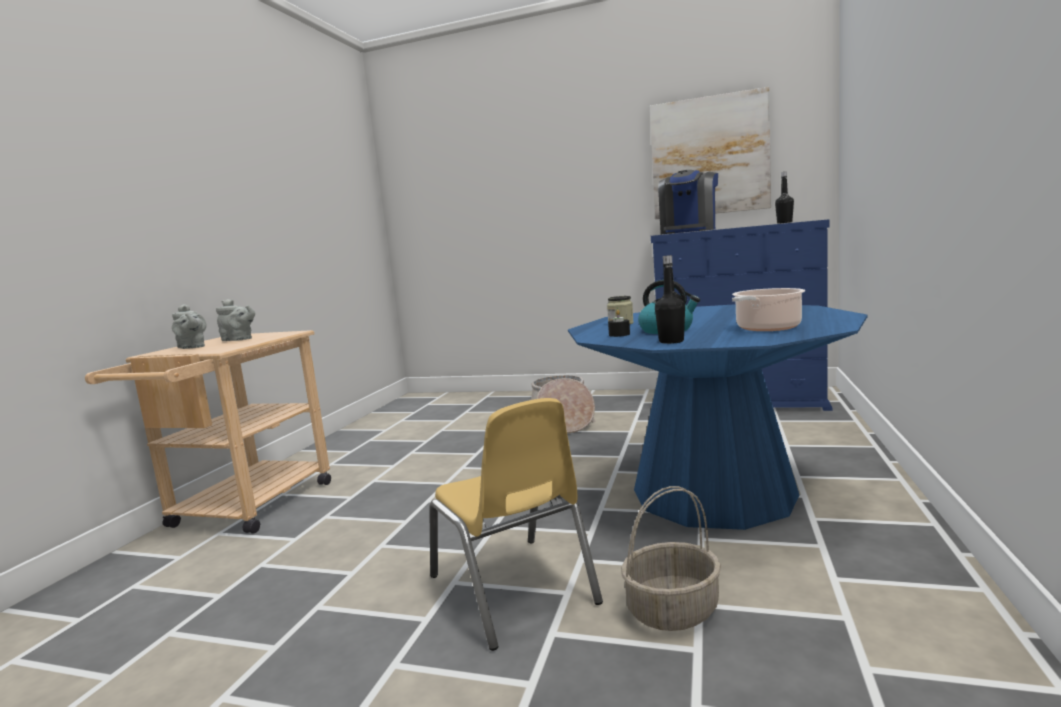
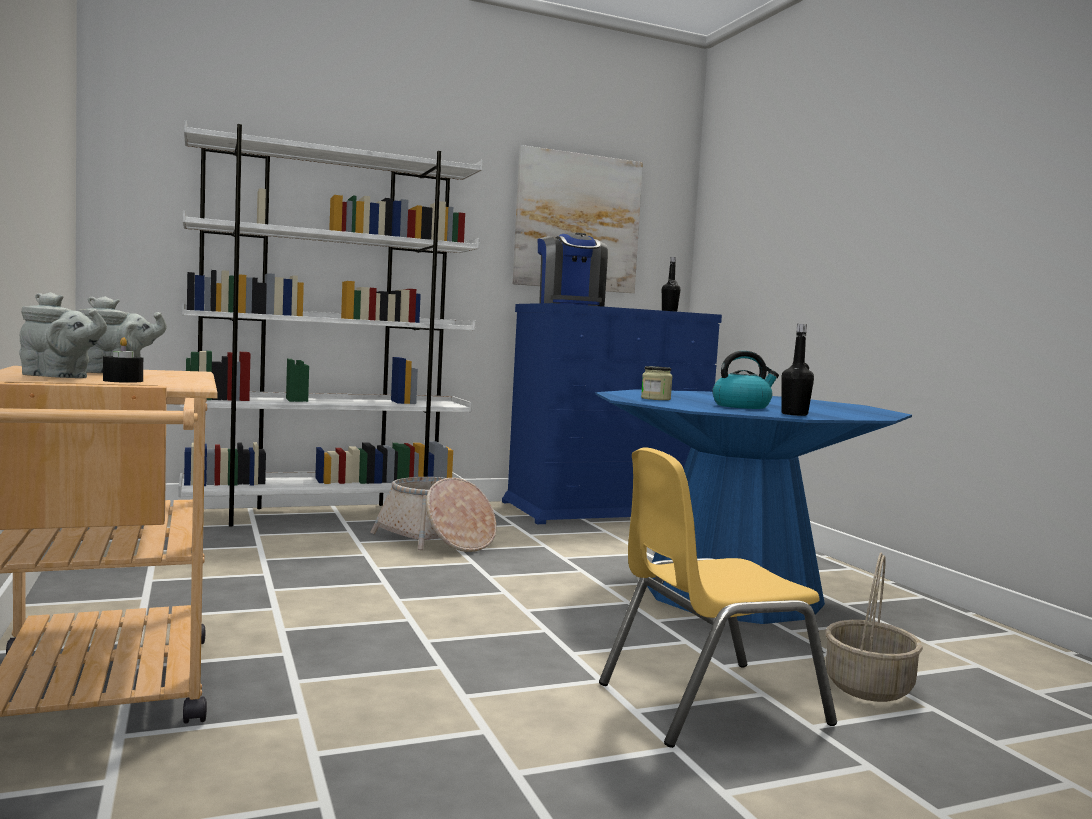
camera: 40 degrees left, 5 degrees down
(513, 589) = (709, 703): yellow chair -> yellow chair turned 135 degrees clockwise
(528, 397) = (327, 514): none -> white bookcase
(619, 334) = (707, 407): black candle -> black candle (123, 381)
(766, 328) = (833, 409): cooking pot -> none

